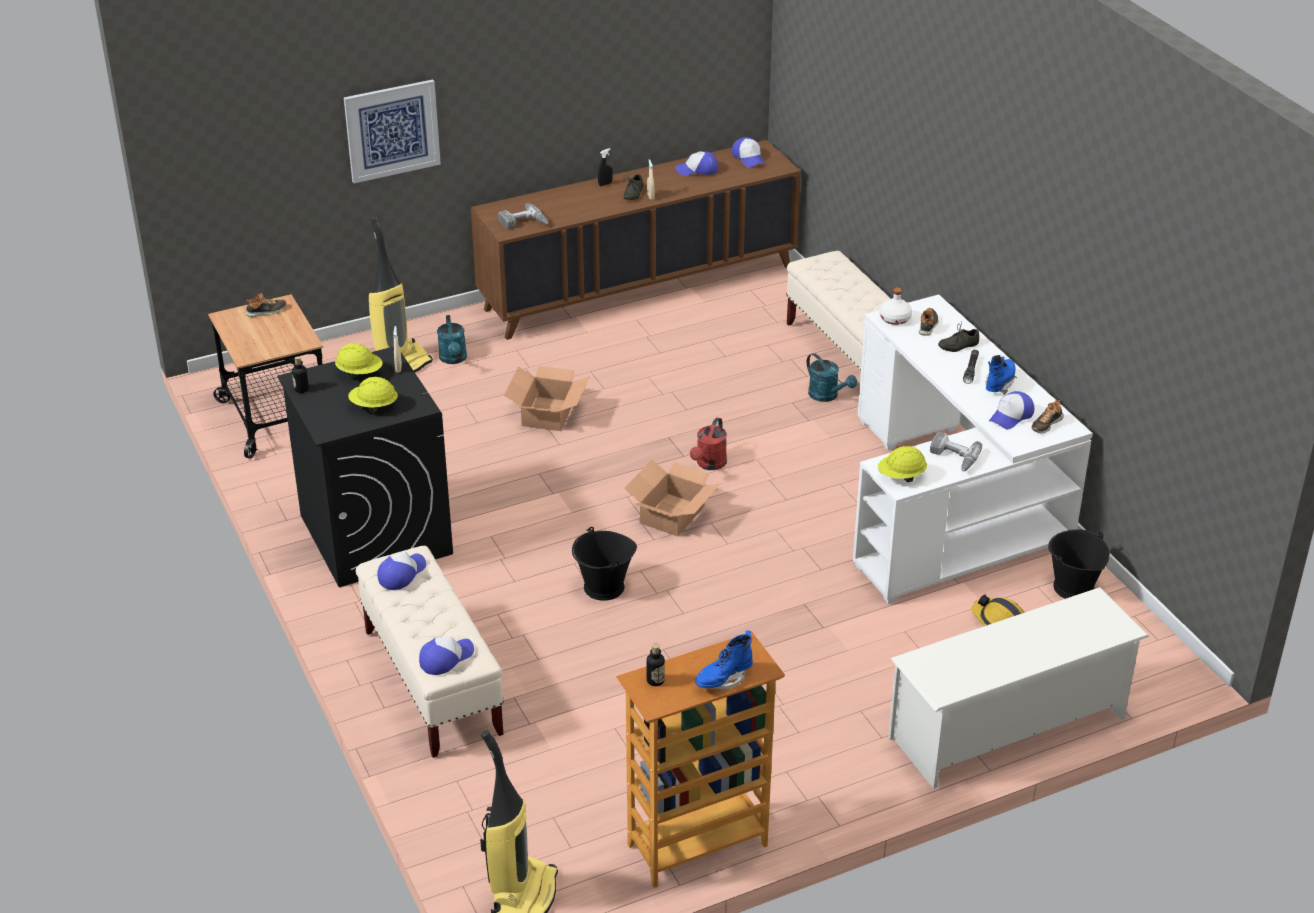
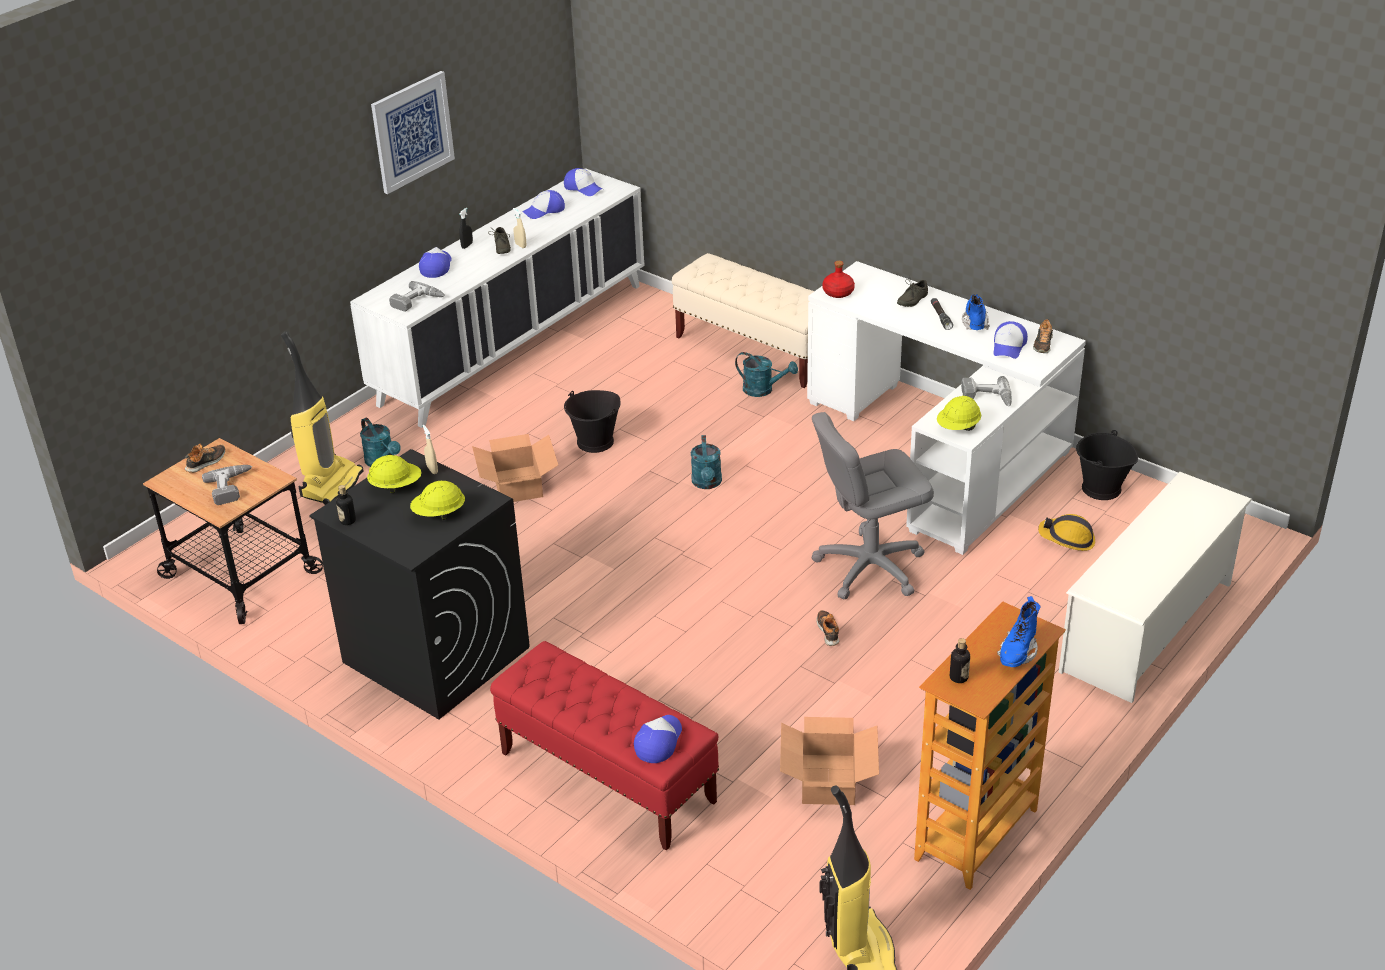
camera: 25 degrees left, 0 degrees up
(269, 338) = (232, 488): none -> power drill
(392, 130) = (267, 237): picture -> picture (412, 131)
(401, 574) = (546, 676): cap -> cap (436, 266)
(432, 682) = (607, 777): beige bench -> red bench
(604, 587) = (700, 628): black bucket -> black bucket (595, 442)
(638, 288) = (512, 343): brown cabinet -> white cabinet
(671, 515) = (709, 540): cardboard box -> cardboard box (827, 780)
(709, 464) = (707, 483): red watering can -> turquoise watering can
(793, 585) = (869, 567): none -> grey office chair
(895, 319) = (838, 292): white bottle -> red bottle
(928, 325) = (871, 290): shoe -> shoe (828, 631)

